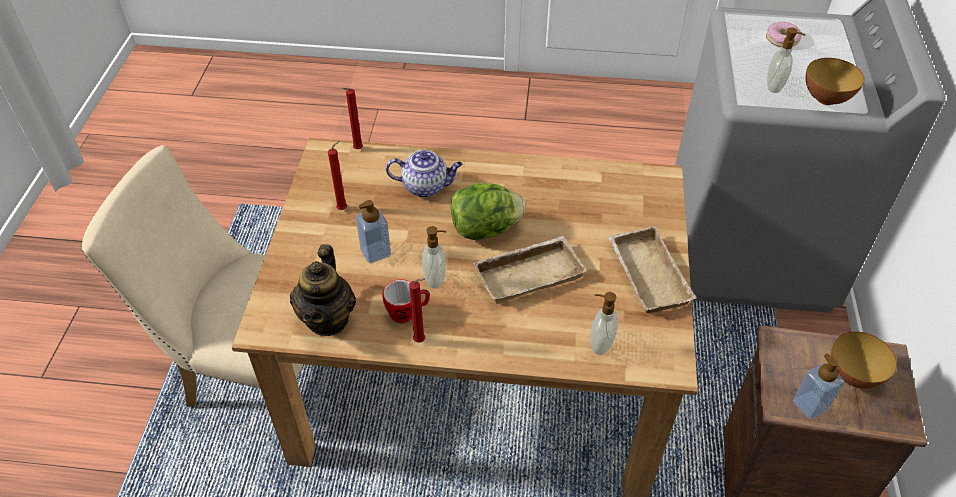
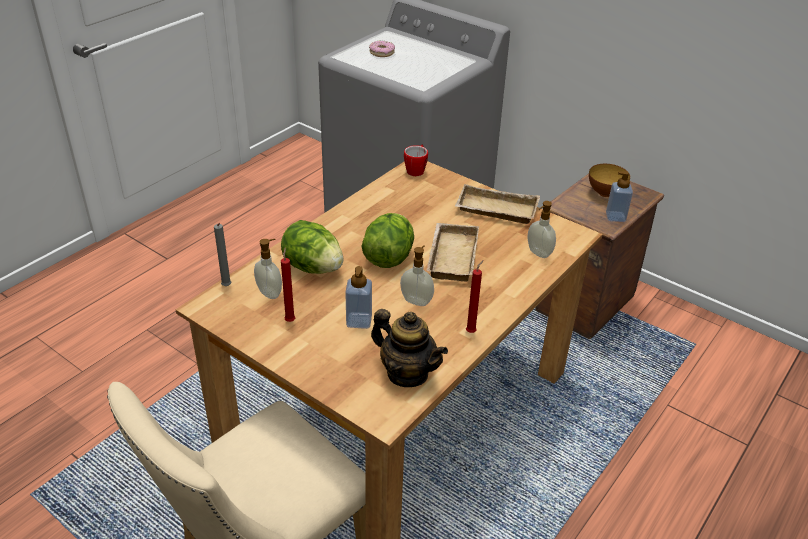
camera: 60 degrees left, 10 degrees down
(357, 150) = (226, 287): red candle -> grey candle
(408, 312) = (438, 328): mug -> mug (416, 170)
(426, 186) = (313, 267): teapot -> lettuce
(775, 86) = (422, 73): soap dispenser -> soap dispenser (270, 292)
(825, 99) = (451, 65): bowl -> none

